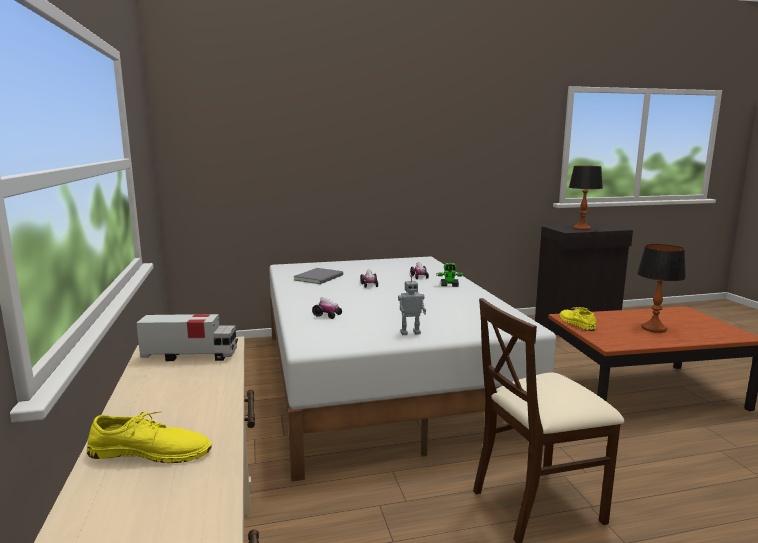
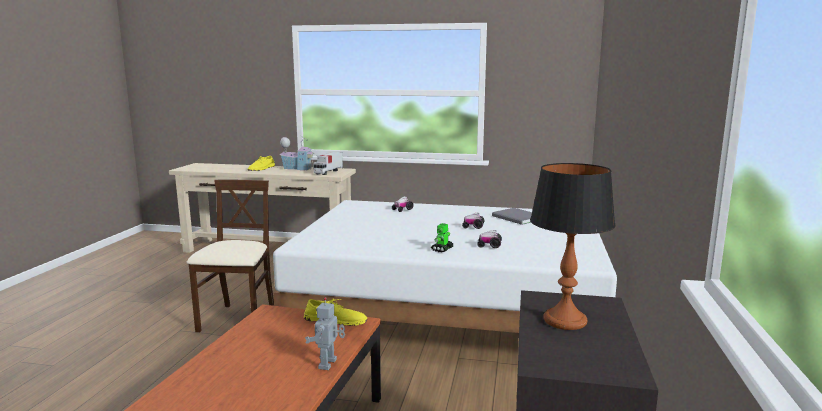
camera: 115 degrees right, 0 degrees up
(149, 397) = (298, 168): none -> toy house
(410, 332) = (339, 219): toy robot -> toy robot (329, 364)
(654, 328) = (260, 355): table lamp -> none

